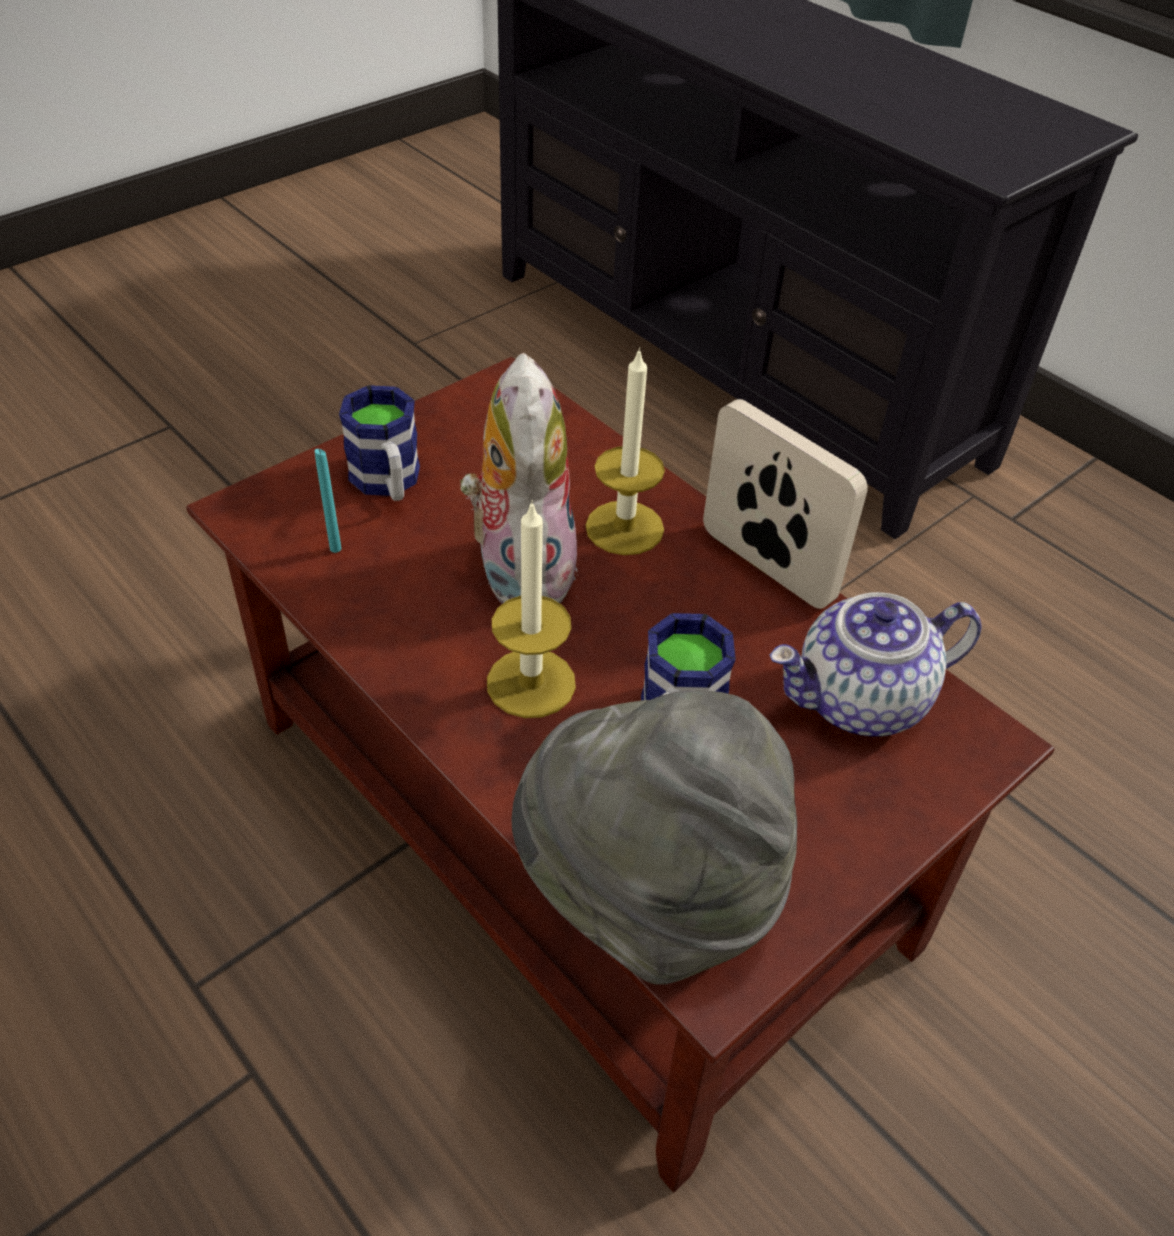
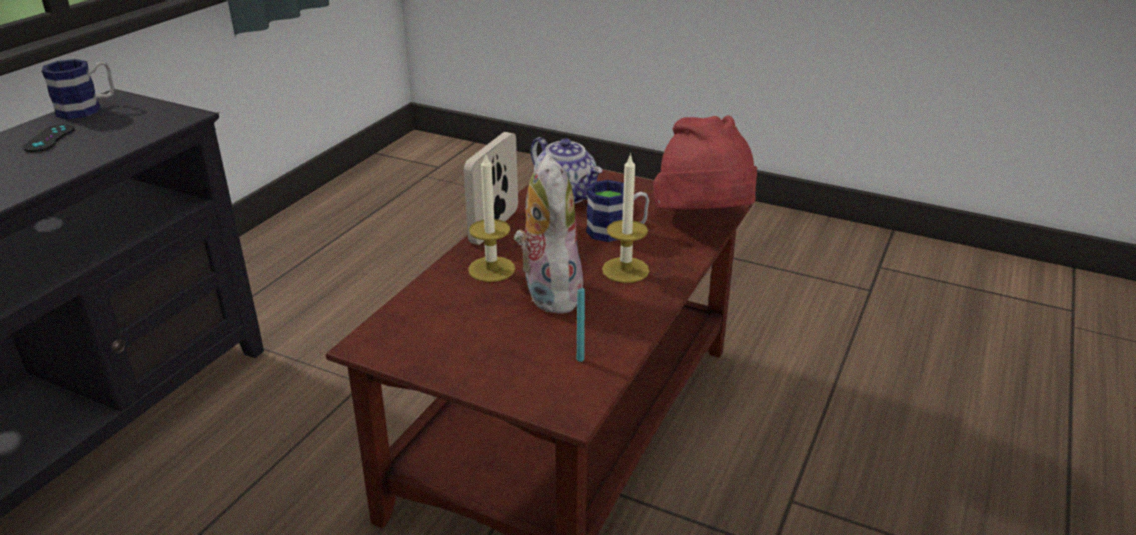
camera: 110 degrees left, 15 degrees down
(388, 483) = (505, 359): mug -> mug (88, 108)
(520, 568) = (548, 292): plush toy -> plush toy turned 105 degrees clockwise
(650, 892) = (704, 221): grey hat -> red hat
(938, 91) = (49, 138): none -> black game controller

